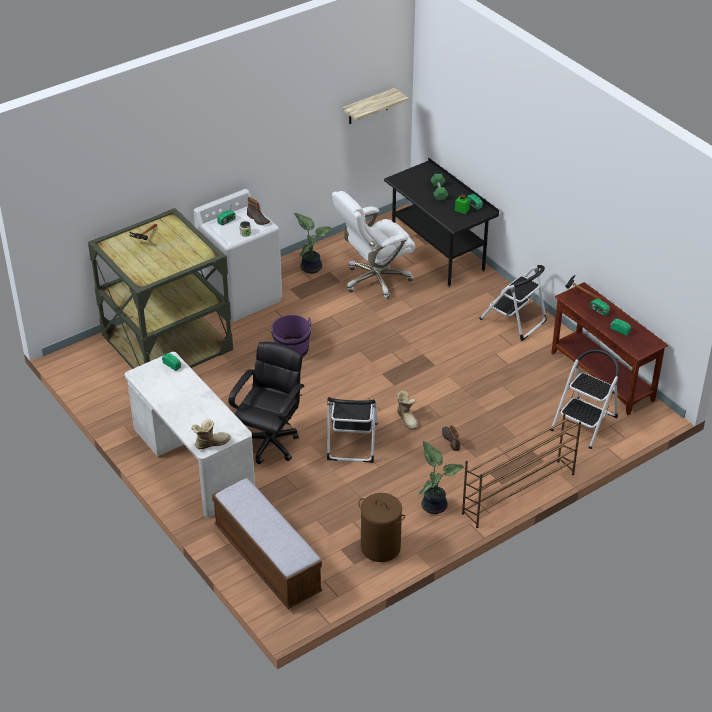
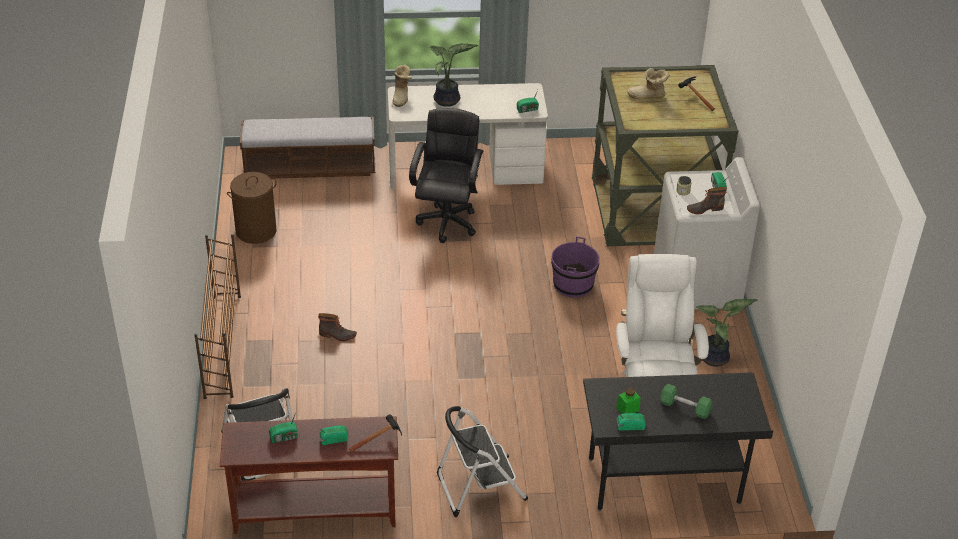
camera: 120 degrees right, 0 degrees up
(271, 442) = (447, 221): black office chair -> black office chair turned 135 degrees counterclockwise
(352, 443) = (398, 268): step ladder -> none
(368, 106) = (824, 304): shelf -> none
(407, 419) = (396, 319): boot -> boot (647, 96)
(434, 505) = (268, 284): potted plant -> potted plant (448, 101)

